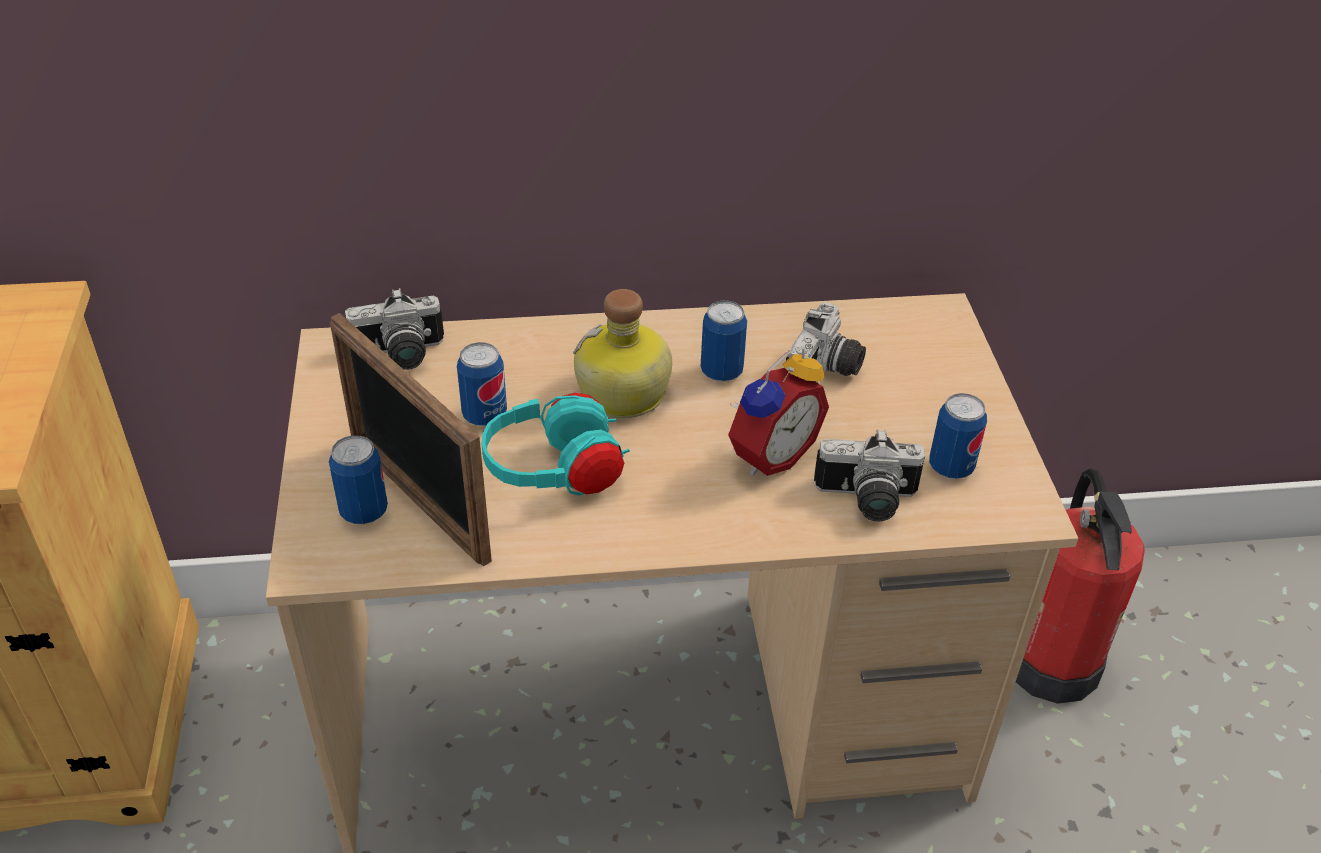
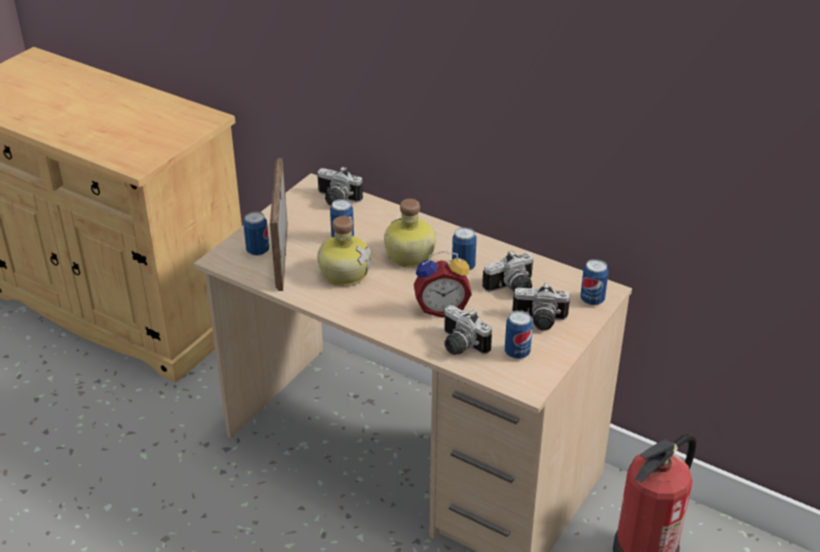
camera: 40 degrees right, 5 degrees down
(555, 473) = (344, 272): turquoise headphones -> bottle
(919, 402) = (539, 321): none -> camera
(942, 335) = (592, 300): none -> can

